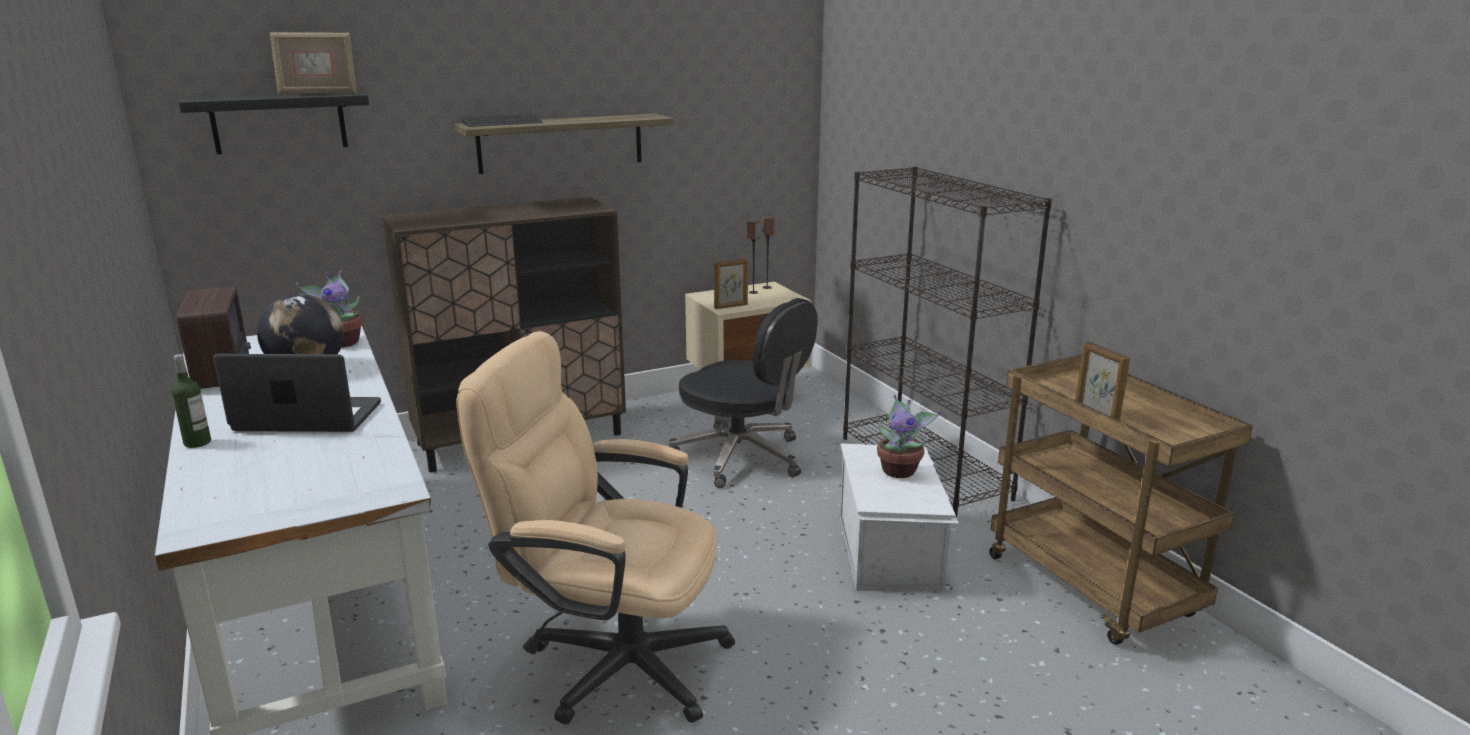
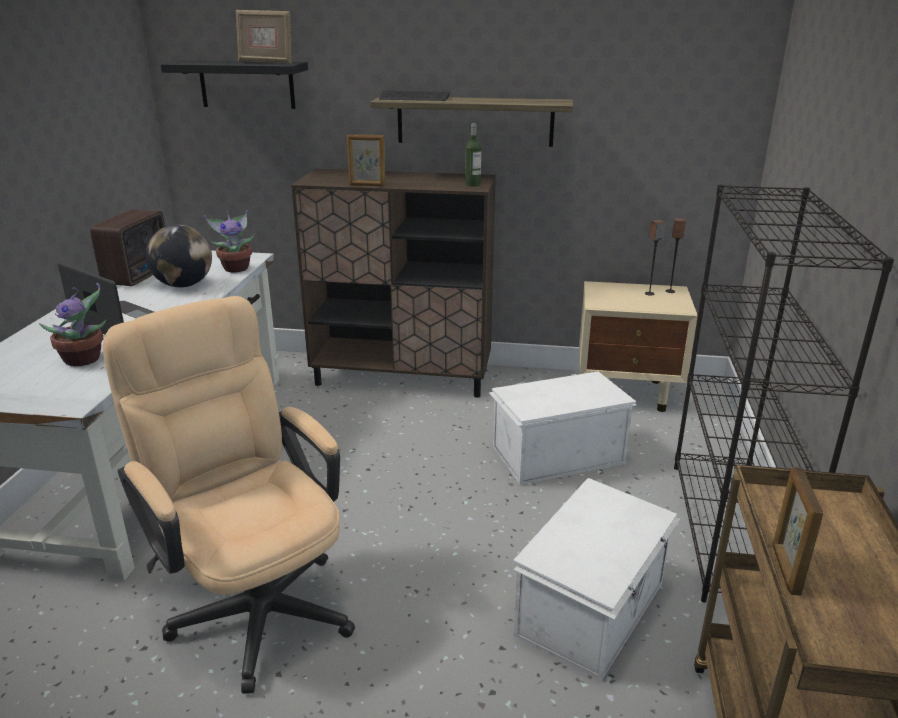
camera: 35 degrees right, 5 degrees up
(197, 442) = (46, 325): bottle -> bottle (472, 184)
(731, 306) = (608, 303): picture frame -> picture frame (367, 185)
(742, 458) = (556, 454): black office chair -> white storage box
(900, 471) = (612, 531): potted plant -> potted plant (84, 360)

